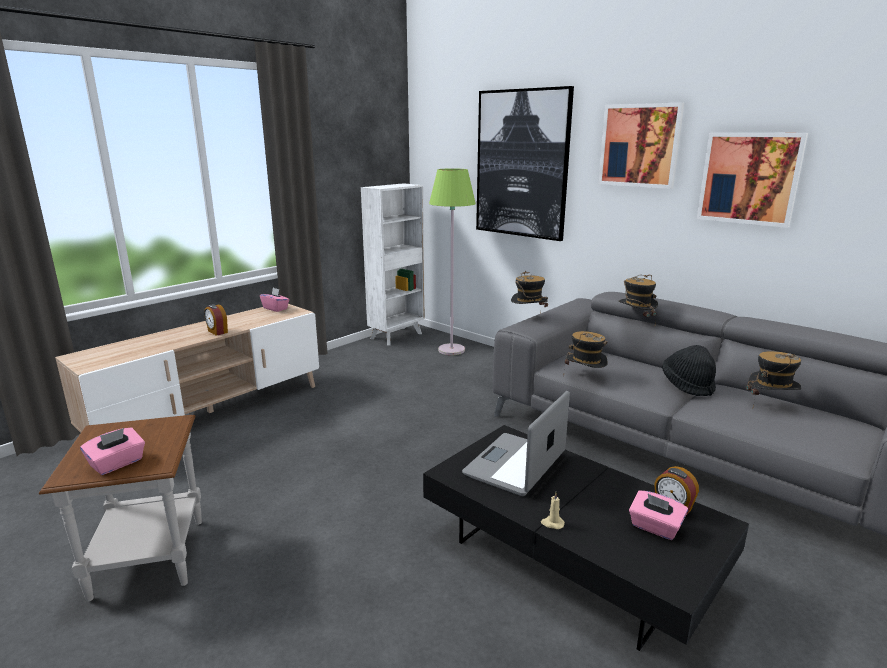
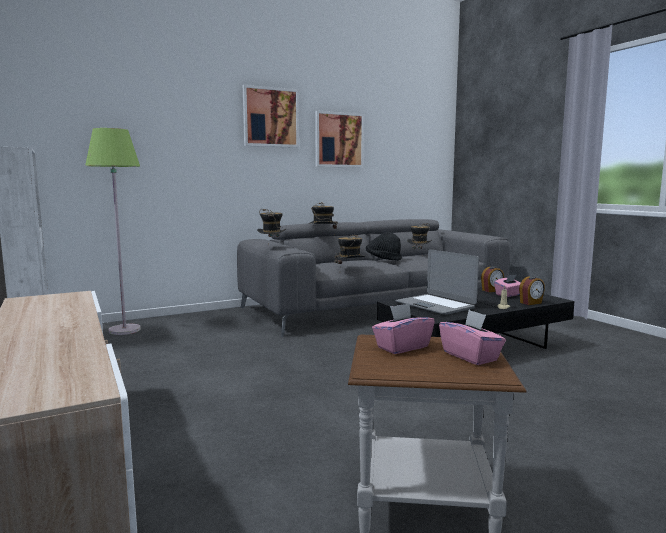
camera: 70 degrees left, 10 degrees down
(217, 332) = (74, 324): alarm clock -> alarm clock (531, 303)
(275, 308) = (31, 301): pink tissue box -> pink tissue box (402, 347)
(521, 164) = (164, 130): picture -> none

